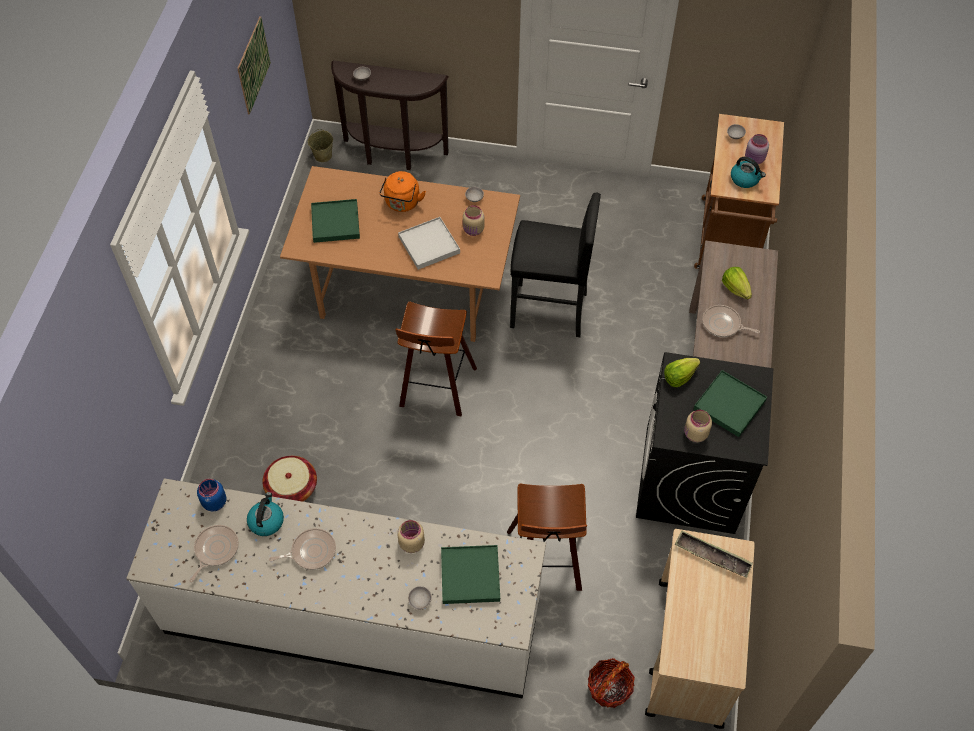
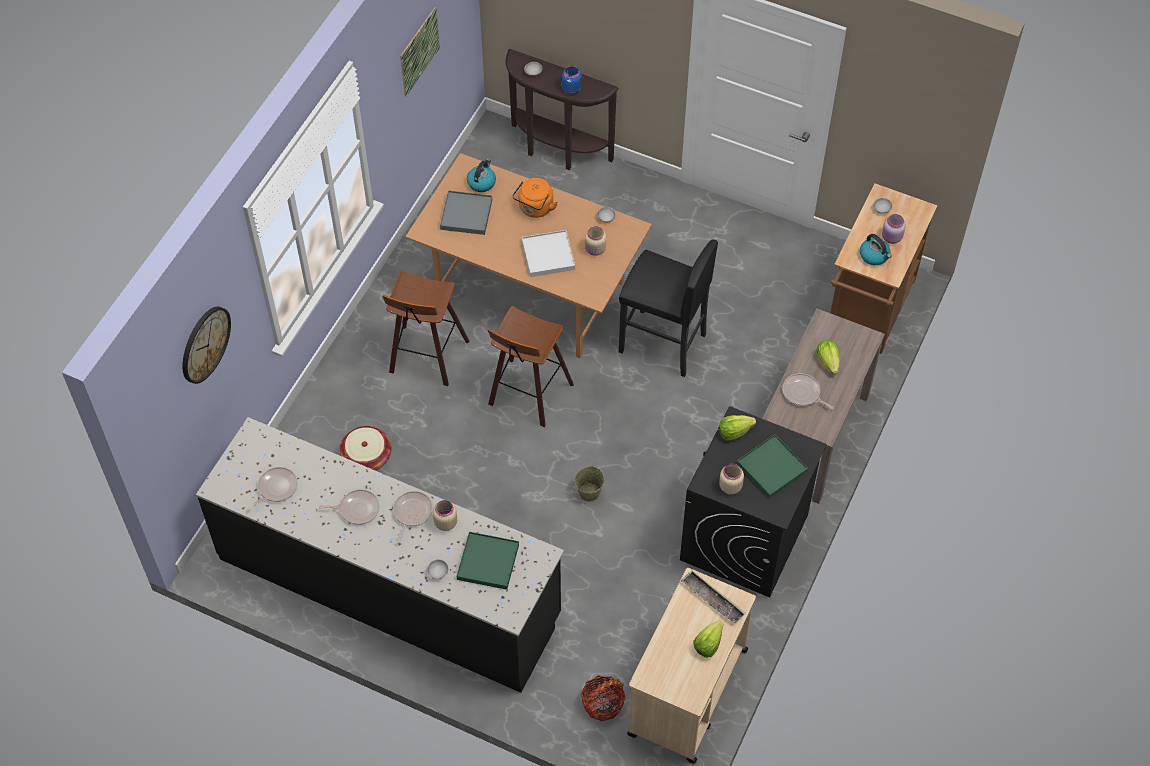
camera: 15 degrees right, 0 degrees up
(100, 410) = (205, 344): none -> wall clock
(214, 502) = (285, 448): blue jar -> blue jar (571, 89)
(266, 521) = (326, 474): kettle -> kettle (481, 182)
(323, 155) = (486, 136): beige bucket -> beige bucket (589, 492)
(335, 222) = (466, 214): green tray -> grey tray
(353, 617) = (389, 586): white counter -> black counter
(372, 542) = (412, 513): none -> frying pan
(547, 563) = (582, 581): stool -> stool (427, 358)
(725, 606) = (708, 644): none -> lettuce

